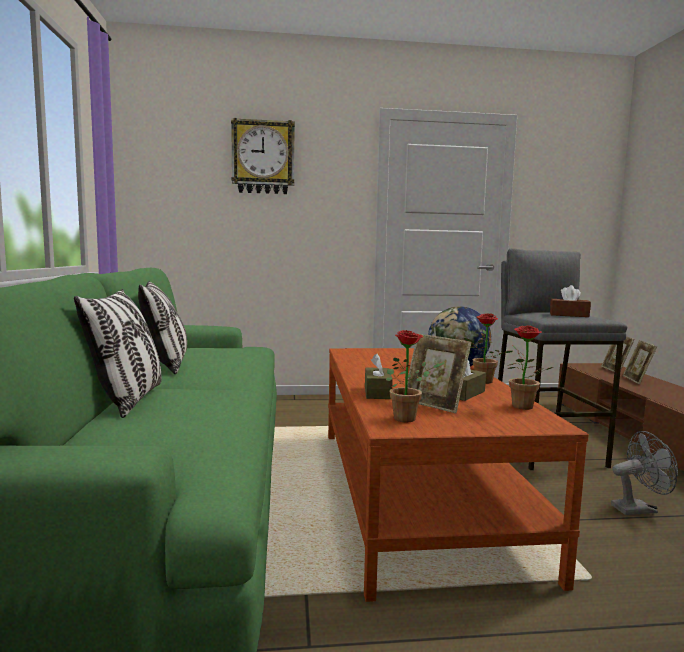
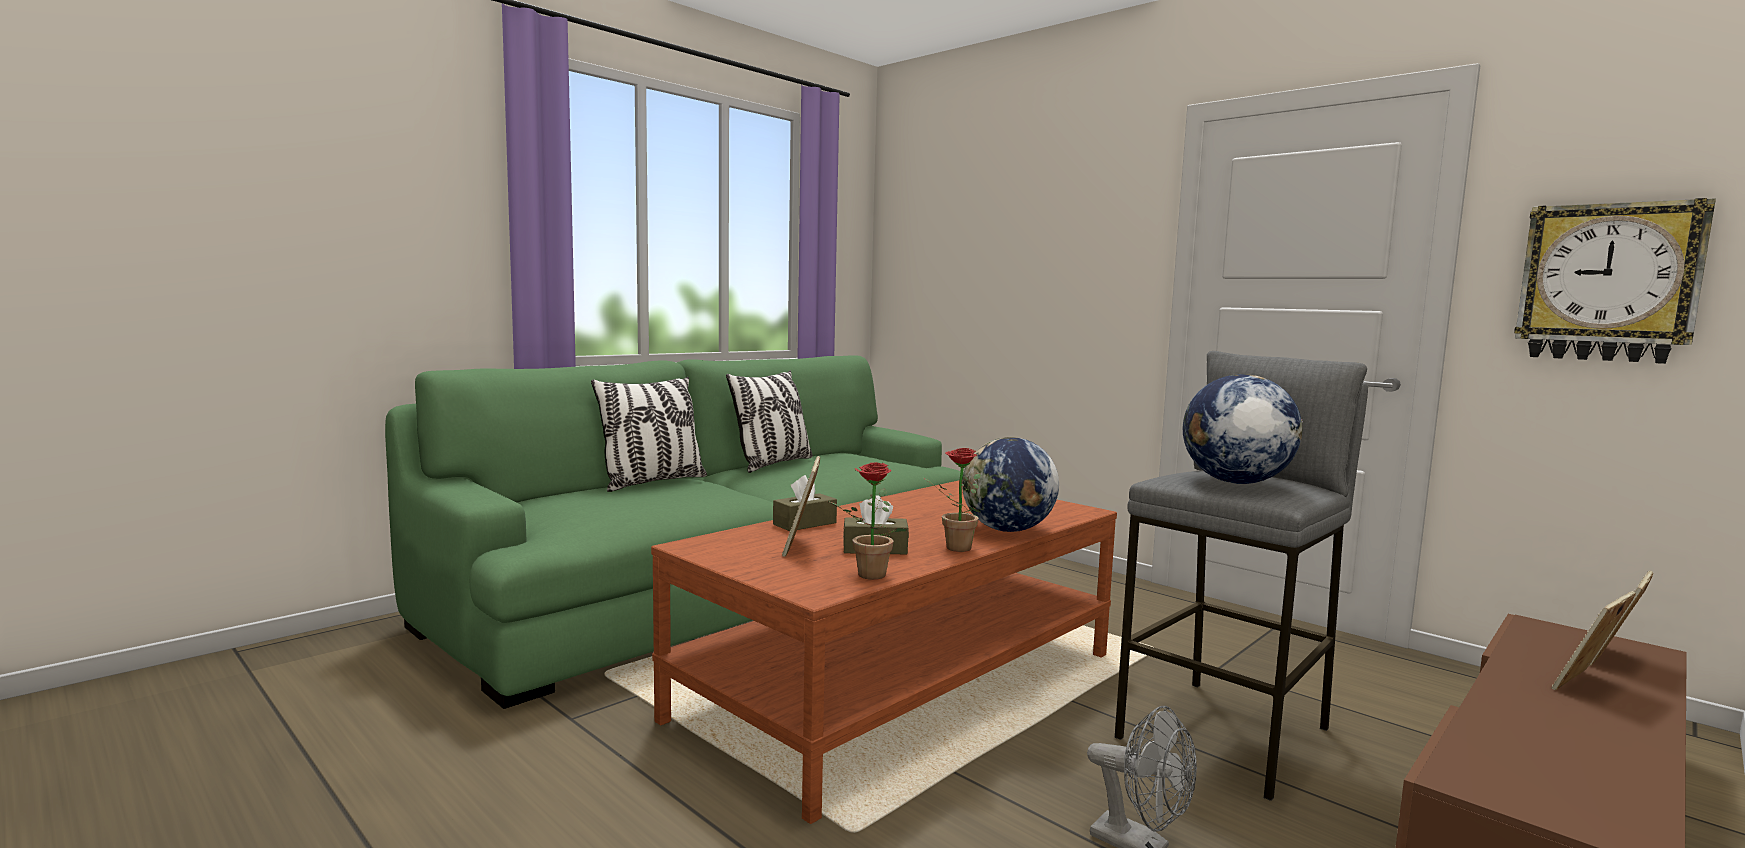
camera: 50 degrees right, 0 degrees up
(263, 157) = (1020, 207): wall clock -> wall clock (1607, 282)
(409, 418) = (731, 546): potted plant -> none
(569, 315) = (1235, 482): brown tissue box -> globe

